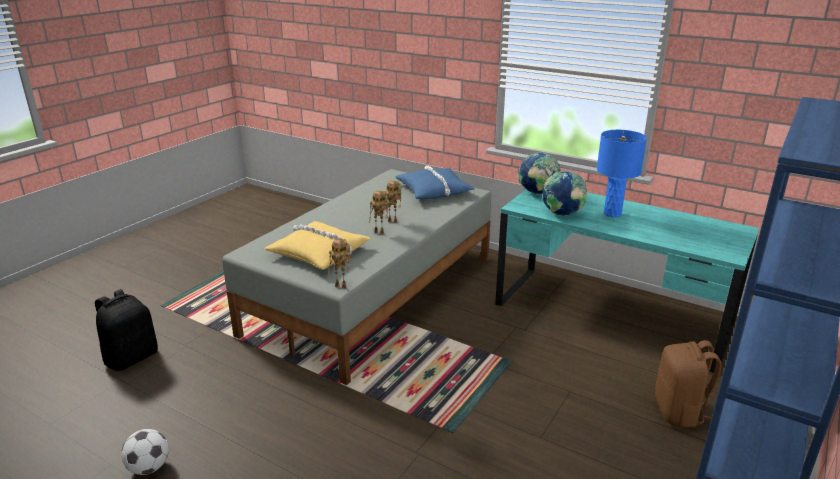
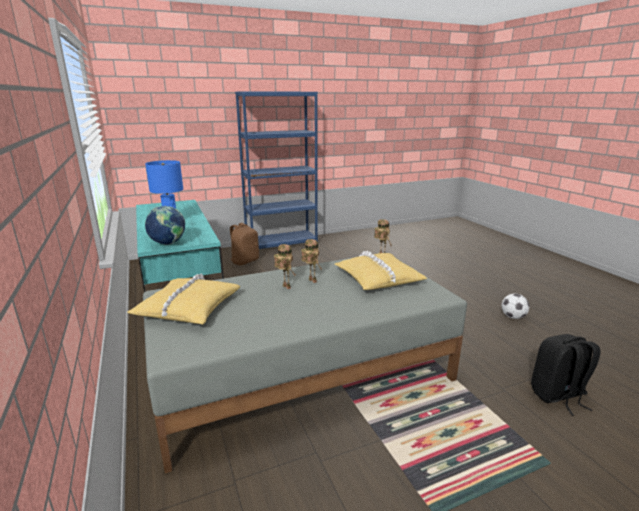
camera: 145 degrees left, 5 degrees down
(434, 190) = (188, 308): blue pillow -> yellow pillow
(562, 215) = (197, 229): globe -> none

